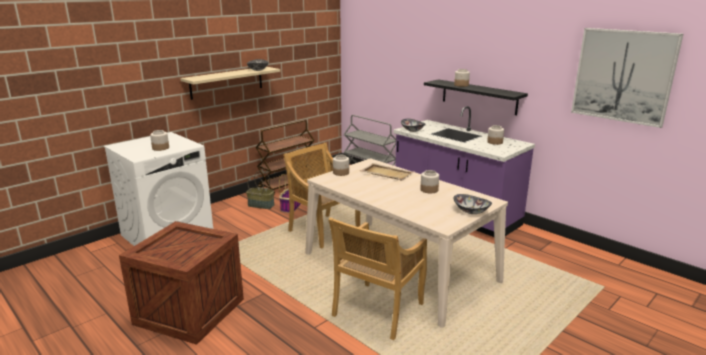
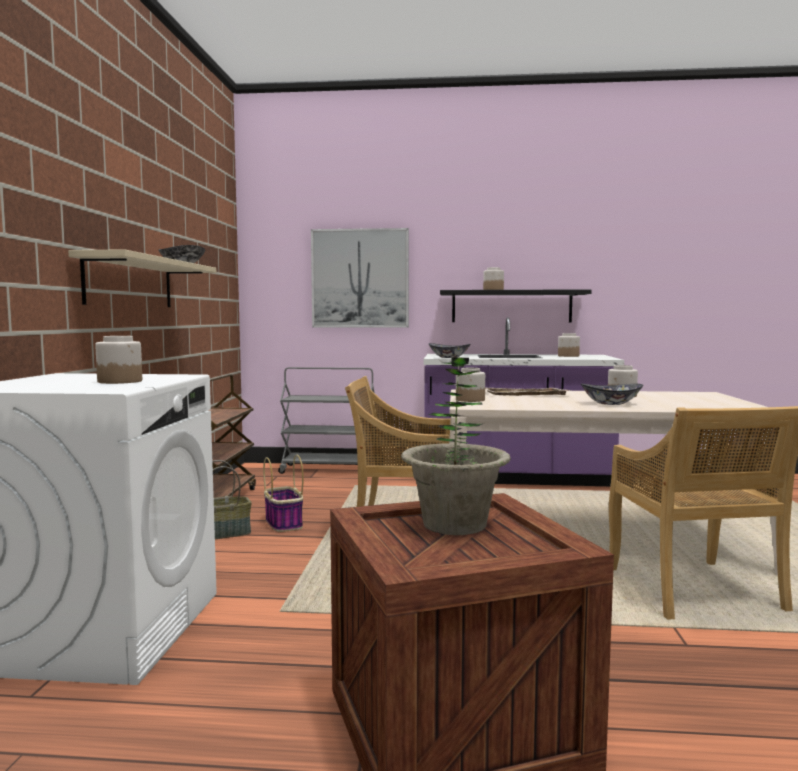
camera: 40 degrees left, 15 degrees down
(192, 241) = (455, 525): none -> potted plant
(471, 211) = (724, 399): bowl -> bowl (610, 403)
(623, 76) = (701, 253): picture -> picture (360, 278)

